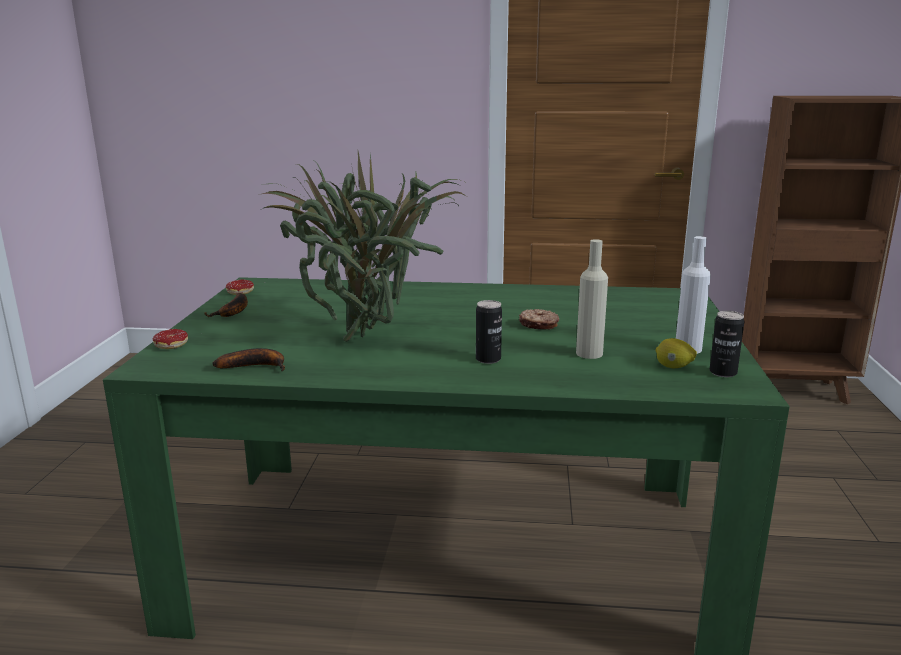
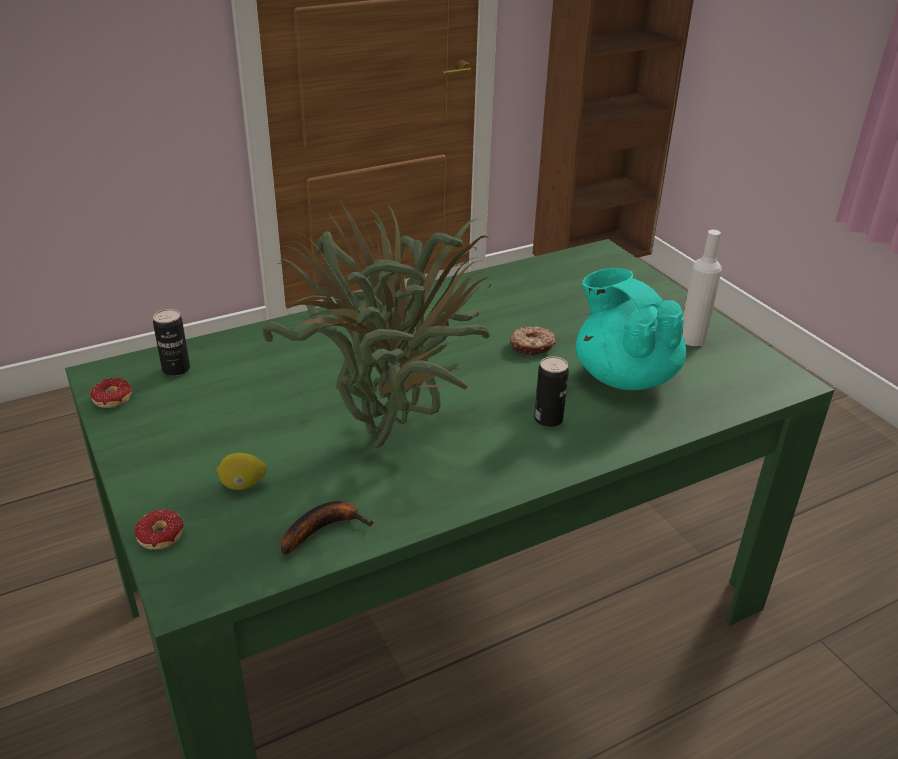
camera: 35 degrees left, 15 degrees up
(233, 311) = (156, 441): banana -> none
(589, 353) = (624, 375): beige bottle -> turquoise teapot
(673, 367) = (708, 370): lemon -> lemon (243, 485)
(723, 372) = (750, 363): can -> can (176, 369)

